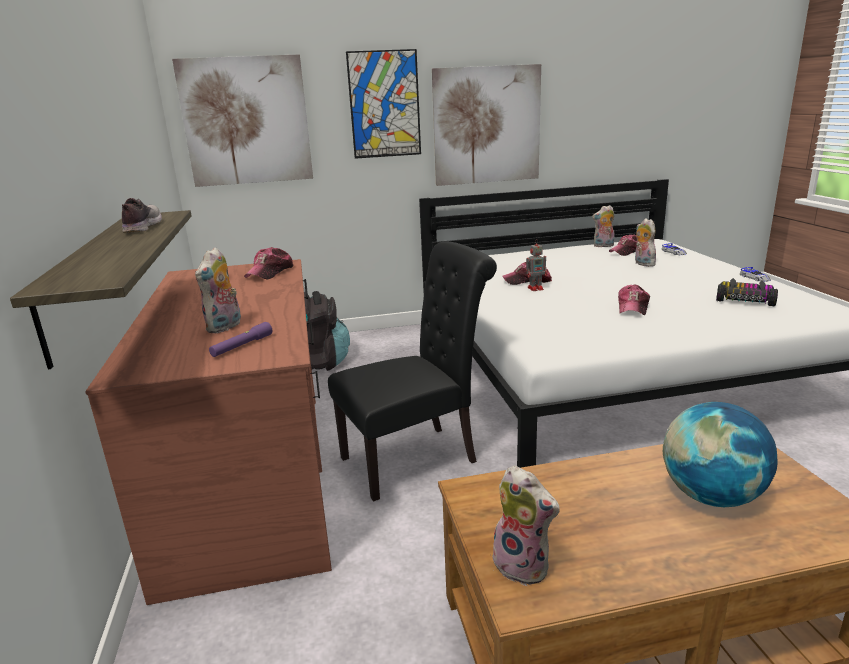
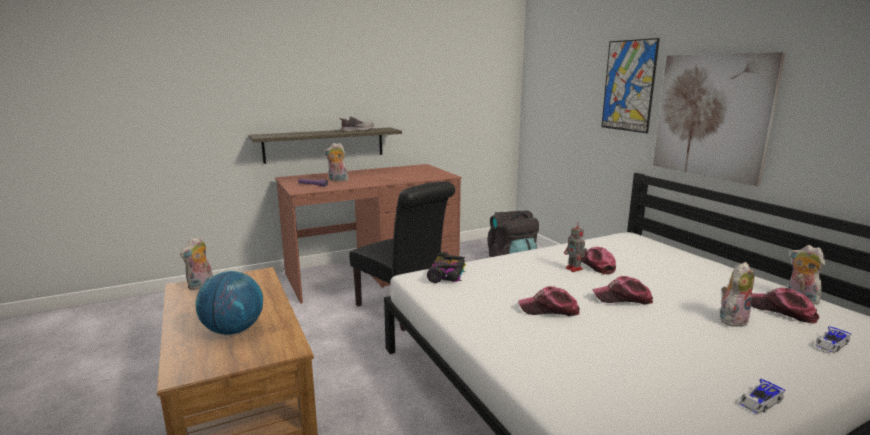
camera: 75 degrees right, 5 degrees down
(246, 121) = (551, 90): picture -> none
(270, 272) = (429, 175): cap -> cap (622, 298)
(745, 300) = (629, 378): toy car -> toy car (447, 274)

